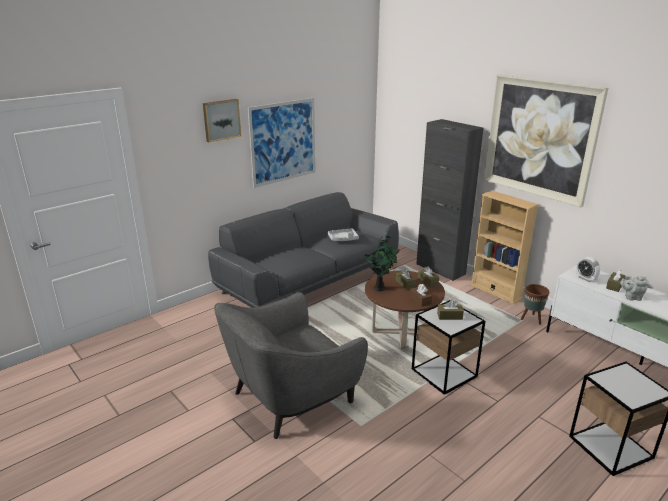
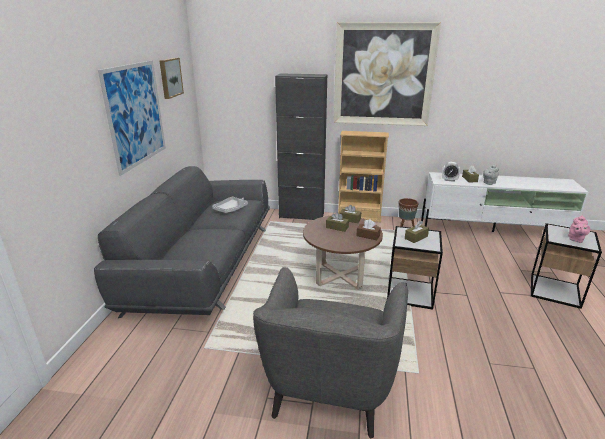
camera: 40 degrees left, 0 degrees up
(221, 120) = (74, 87): picture -> picture (170, 77)
(380, 288) = (323, 238): potted plant -> none
(626, 389) = (575, 239): none -> pink teapot

